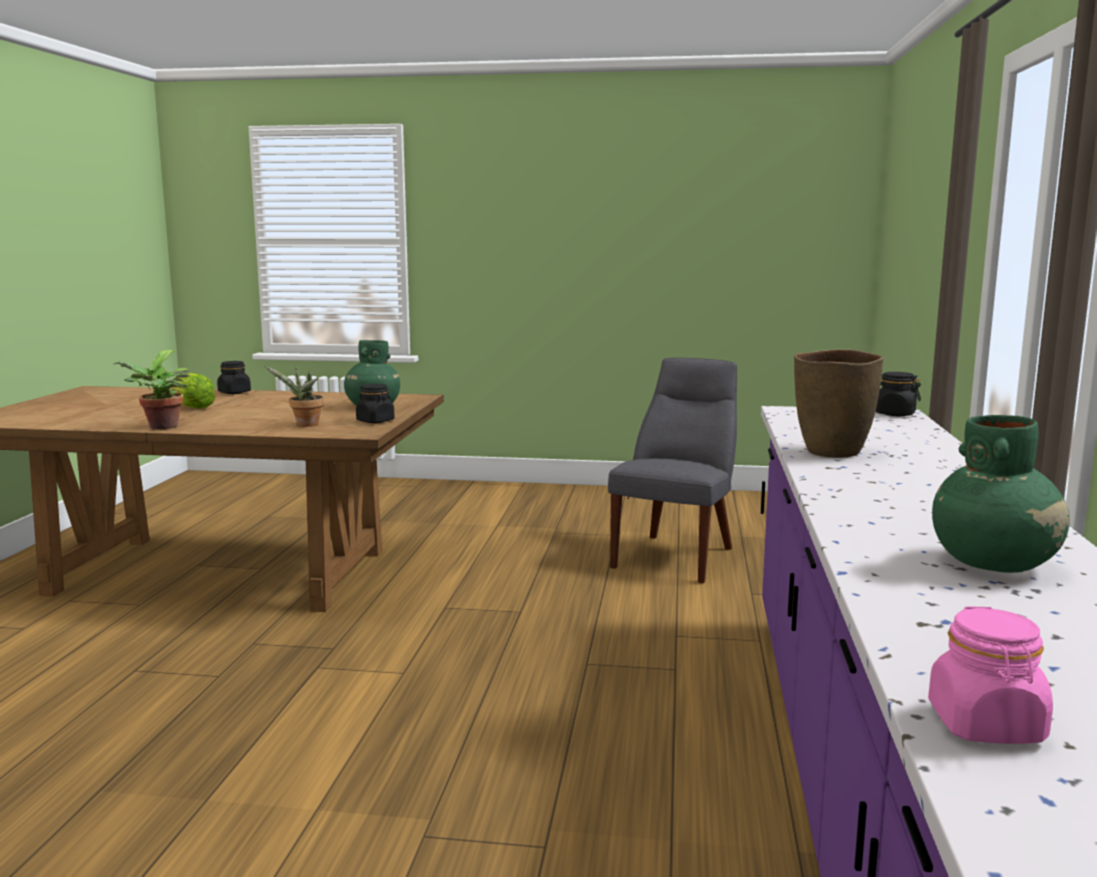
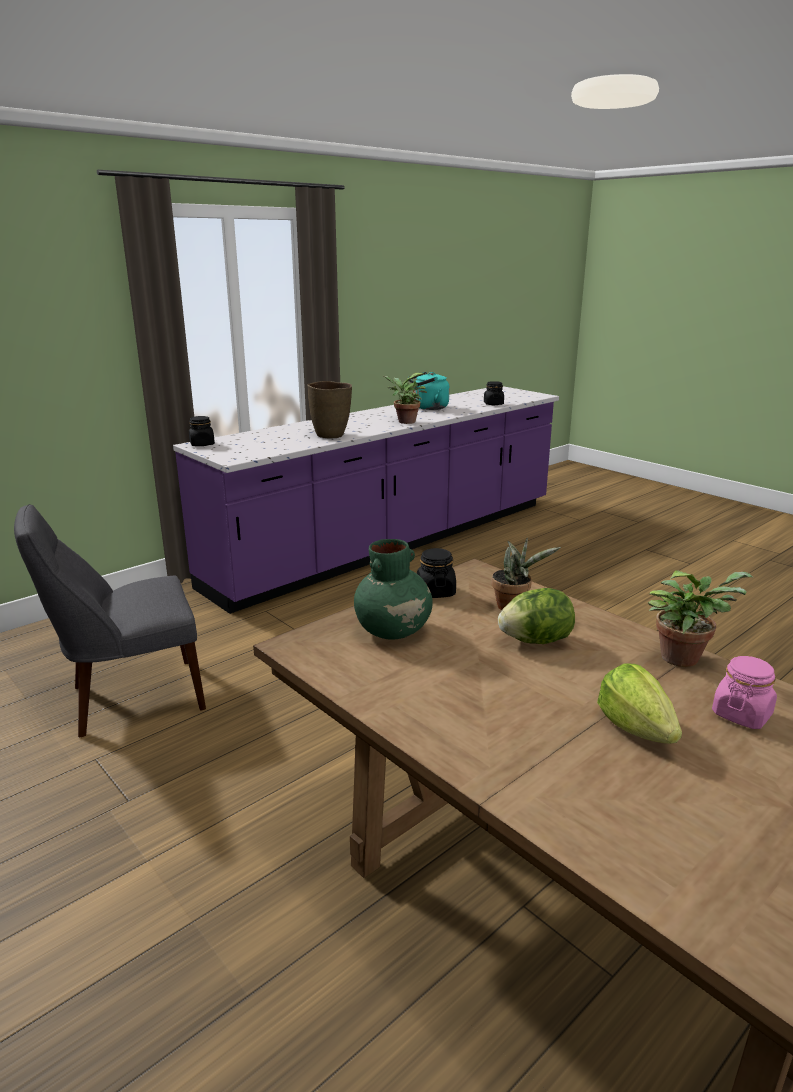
camera: 140 degrees left, 10 degrees up
(234, 392) = (535, 800): black jar -> black jar (493, 404)
(272, 417) = (536, 641): none -> lettuce
(856, 504) = (404, 422): none -> potted plant
(986, 725) = (515, 399): pink jar -> pink jar (741, 714)
(994, 564) = (428, 408): green vase -> turquoise kettle

